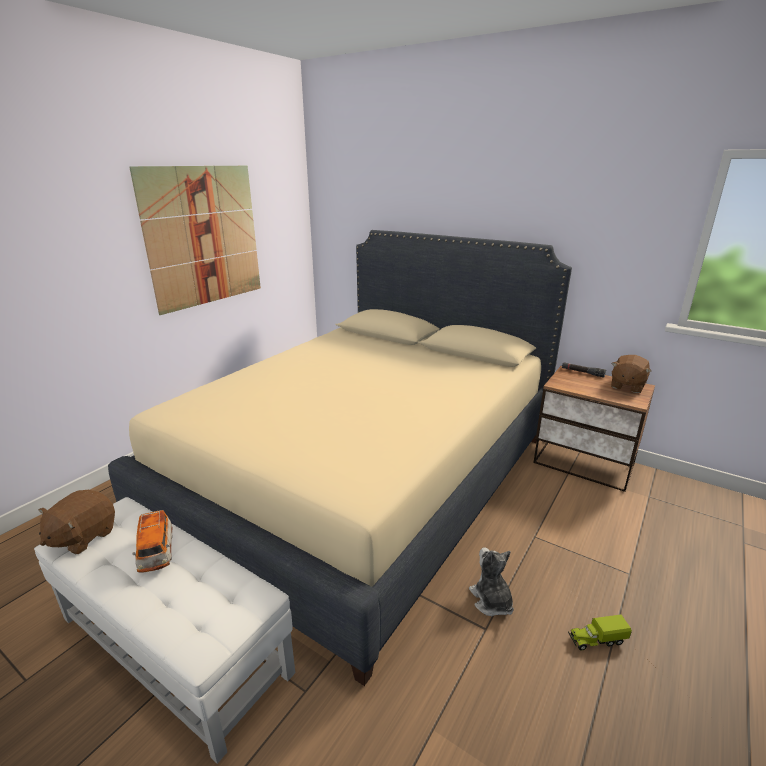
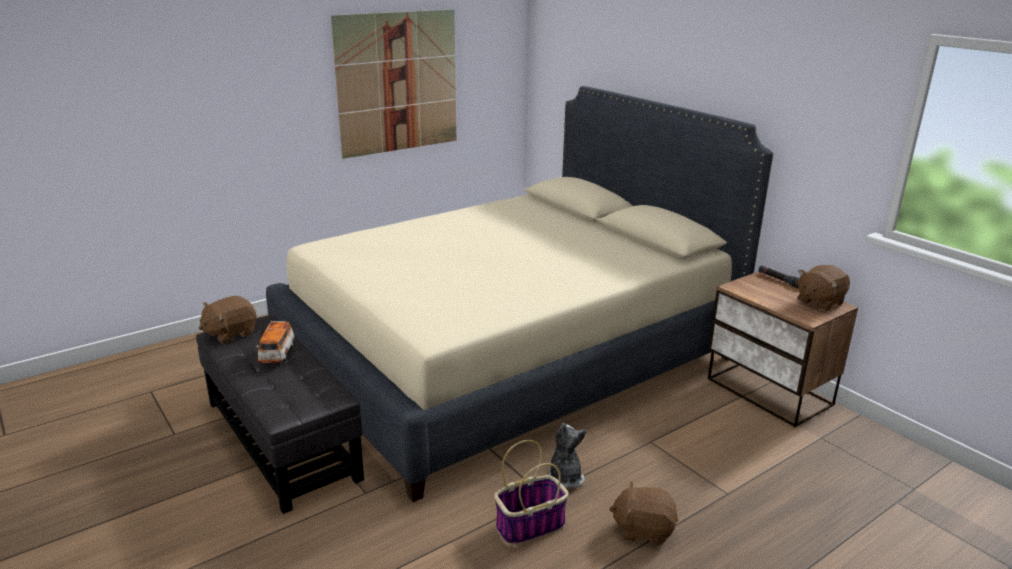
camera: 20 degrees right, 0 degrees up
(174, 643) = (282, 439): white ottoman -> black ottoman
(497, 673) = (530, 525): none -> basket
(596, 640) = (643, 529): toy truck -> brown plush toy

